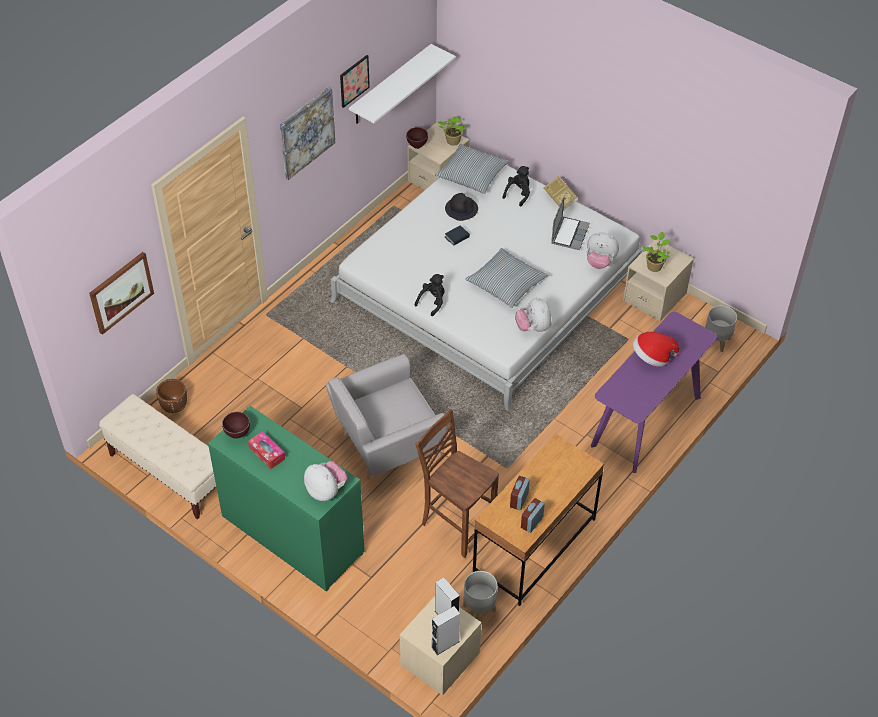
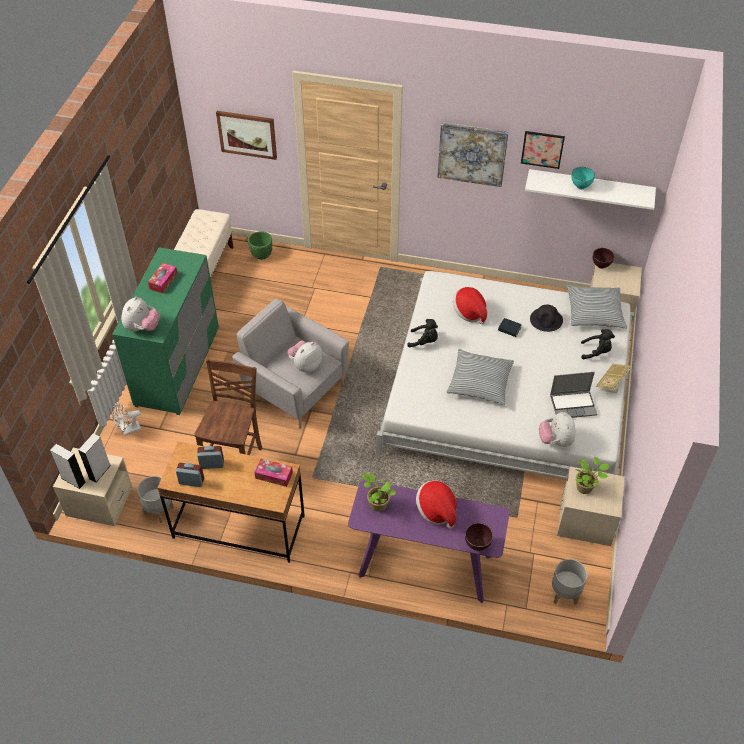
camera: 65 degrees right, 0 degrees up
(175, 407) = (262, 255): brown planter -> green planter
(237, 434) = (174, 258): brown bowl -> brown bowl (477, 544)
(356, 606) = (128, 430): none -> white fan
(397, 87) = (580, 187): none -> turquoise bowl
(418, 255) = (469, 312): none -> hat
(452, 141) = (626, 286): potted plant -> potted plant (377, 504)
(533, 328) = (440, 419): plush toy -> plush toy (305, 365)
(558, 456) = (274, 475): none -> tissue box

